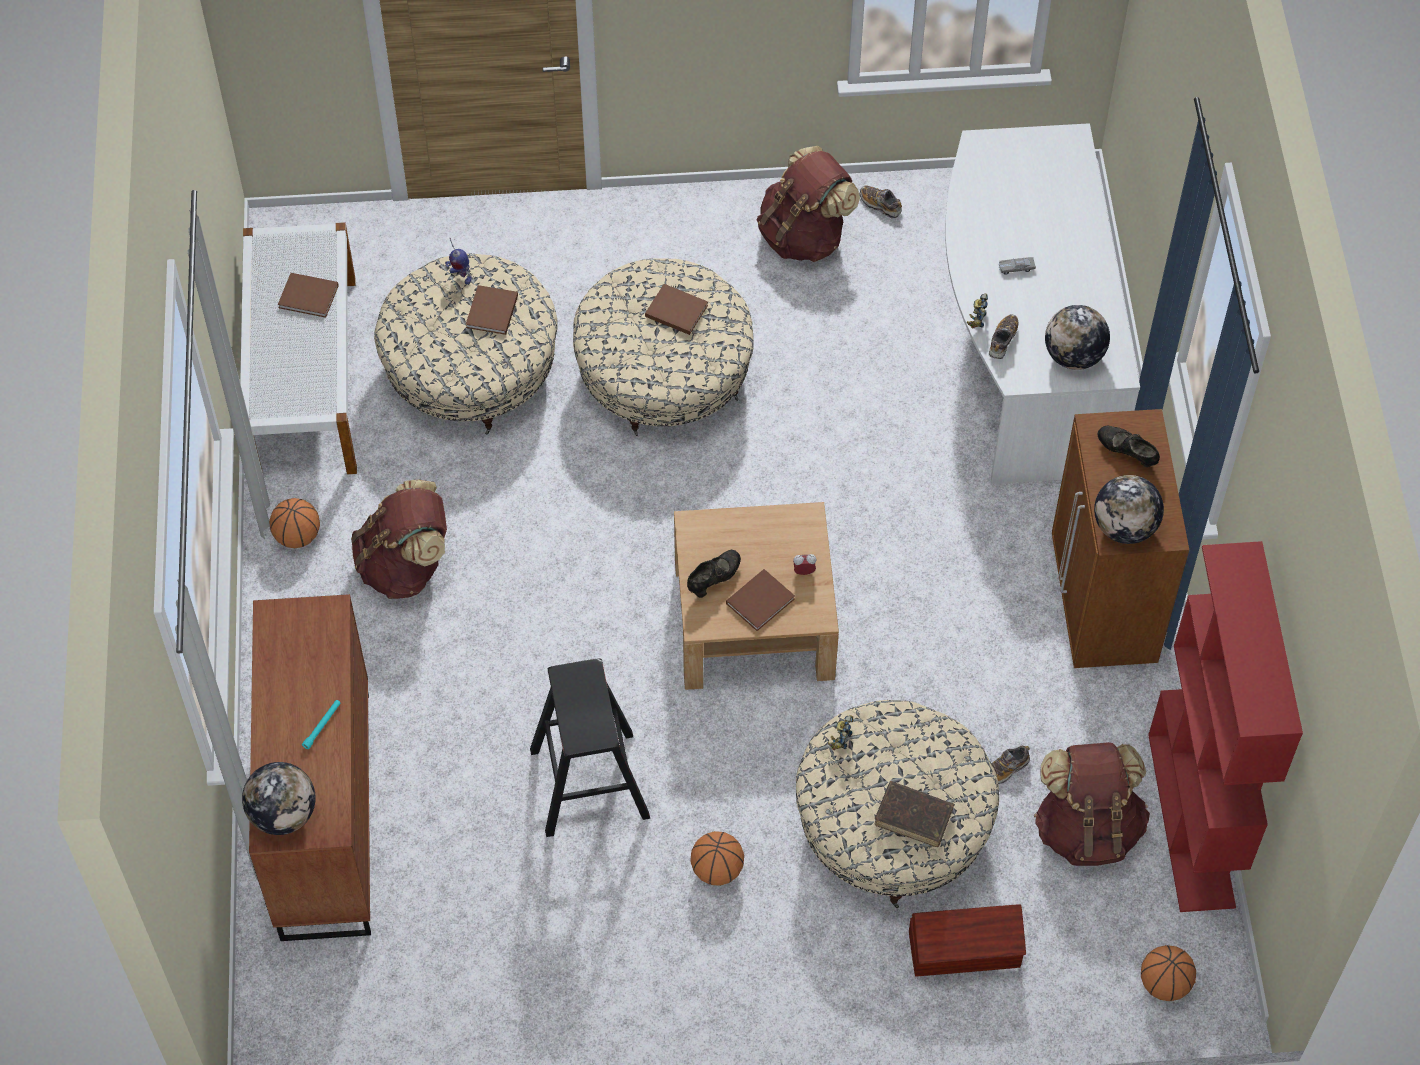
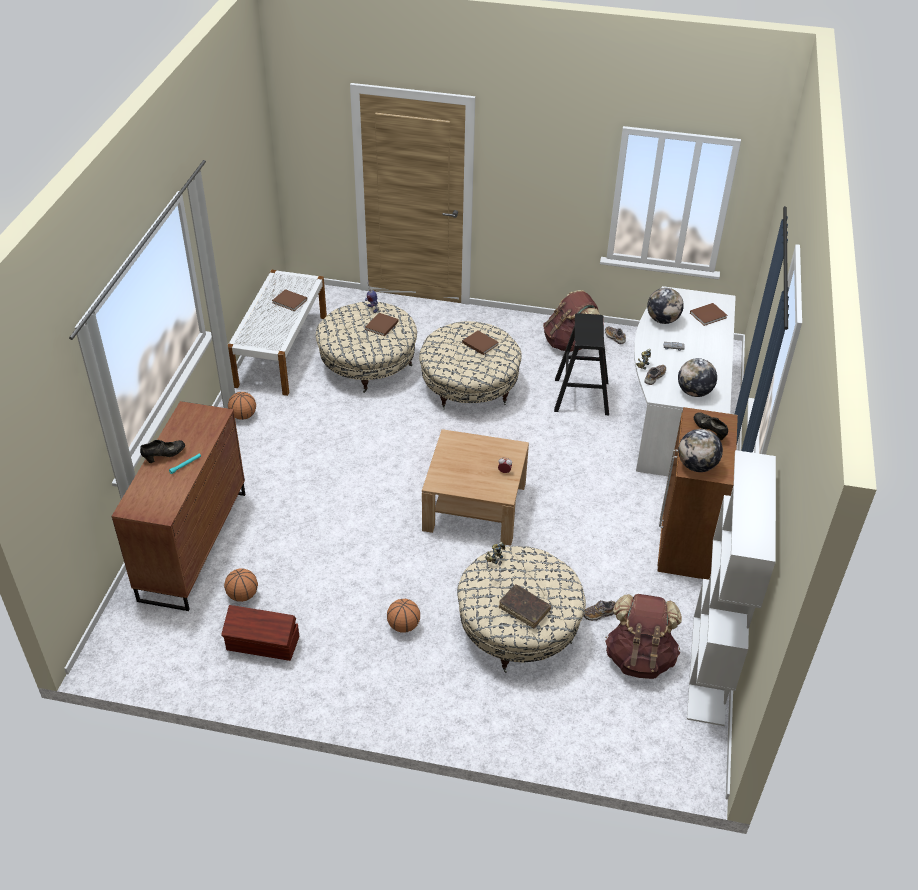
camera: 15 degrees right, 15 degrees down
(283, 814) = (141, 502): globe -> globe (662, 320)
(406, 566) = (294, 441): brown backpack -> none
(589, 783) = (348, 564): black stool -> black stool (581, 396)
(714, 579) = (451, 464): black shoe -> black shoe (164, 456)
(761, 600) = (474, 480): brown book -> brown book (709, 315)
(965, 951) = (540, 707): brown storage box -> brown storage box (263, 644)
(1164, 984) = (664, 759): basketball -> basketball (242, 595)
(1192, 820) = (709, 669): red bookcase -> white bookcase

